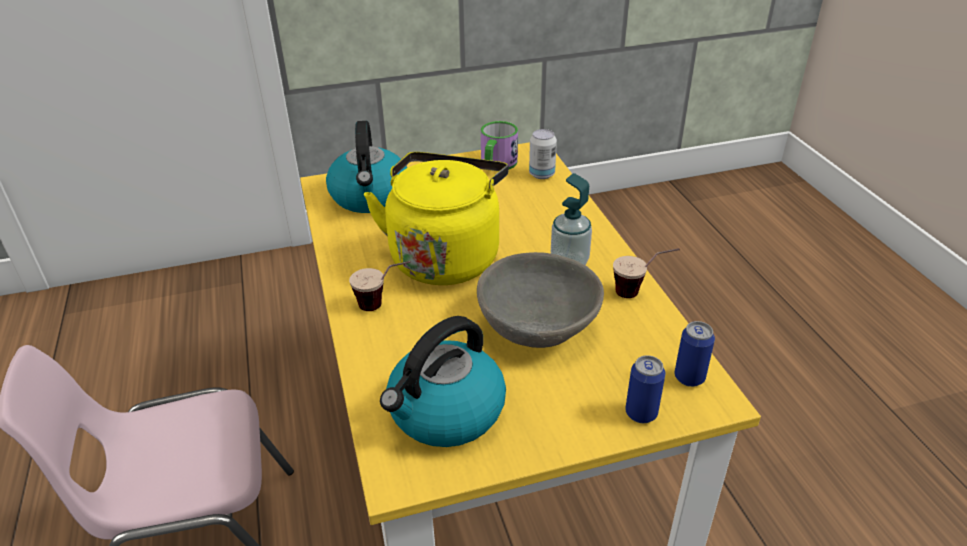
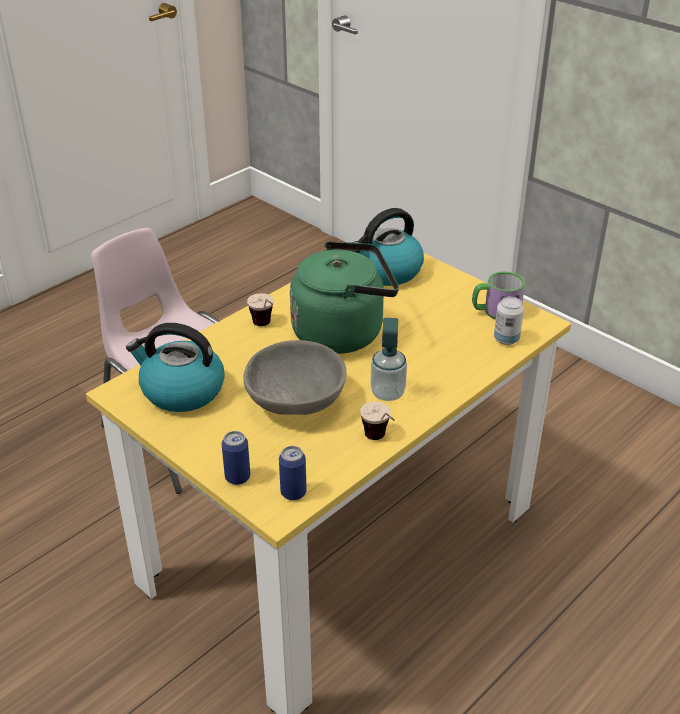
camera: 60 degrees right, 0 degrees up
(445, 256) = (343, 332): yellow kettle -> green kettle

